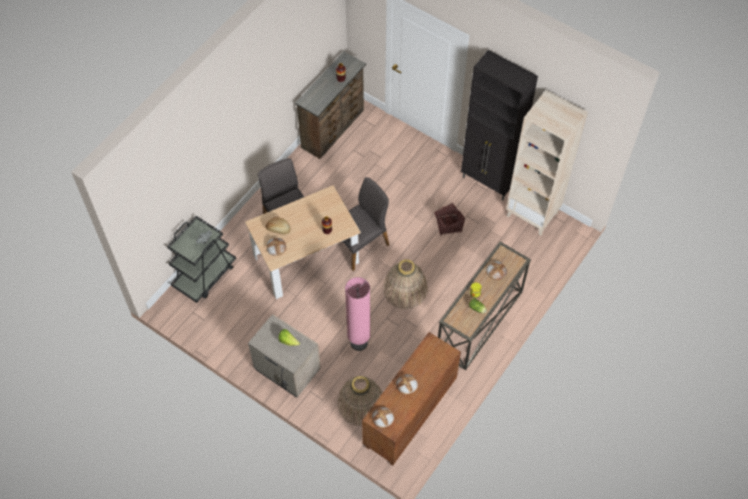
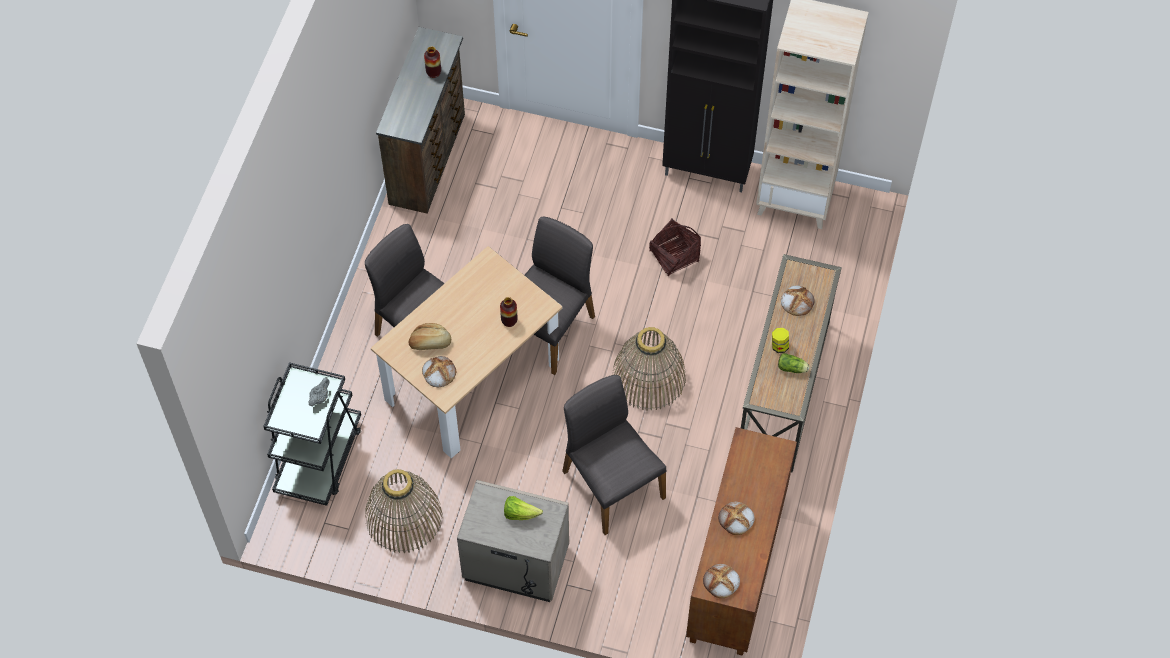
camera: 20 degrees left, 0 degrees up
(359, 343) = (611, 484): pink floor lamp -> grey chair
(360, 403) = (653, 577): basket -> basket (403, 517)

